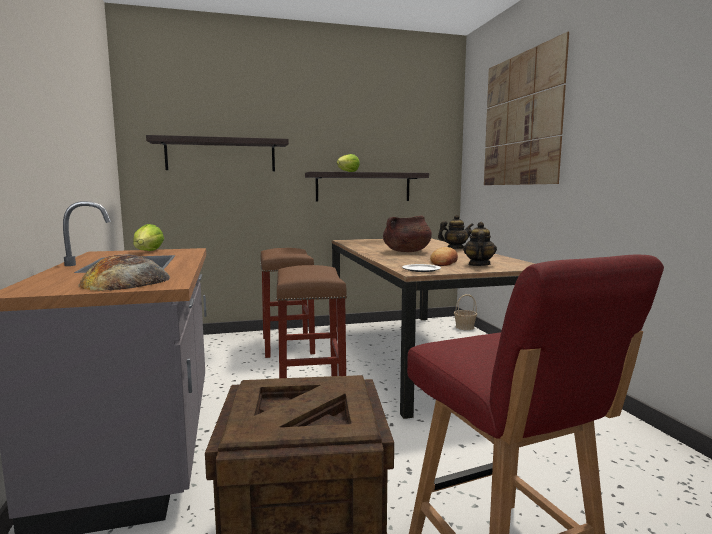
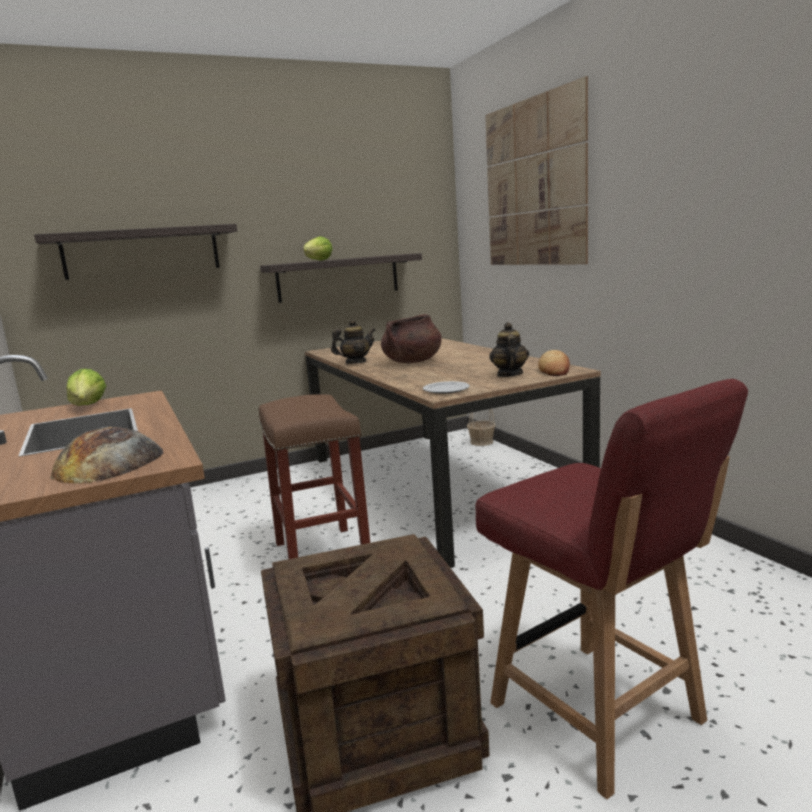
camera: 10 degrees left, 5 degrees up
(287, 345) = (267, 496): brown stool -> none
(444, 262) = (467, 374): bread -> bread (555, 369)
(455, 248) = (468, 350): teapot -> teapot (355, 362)

